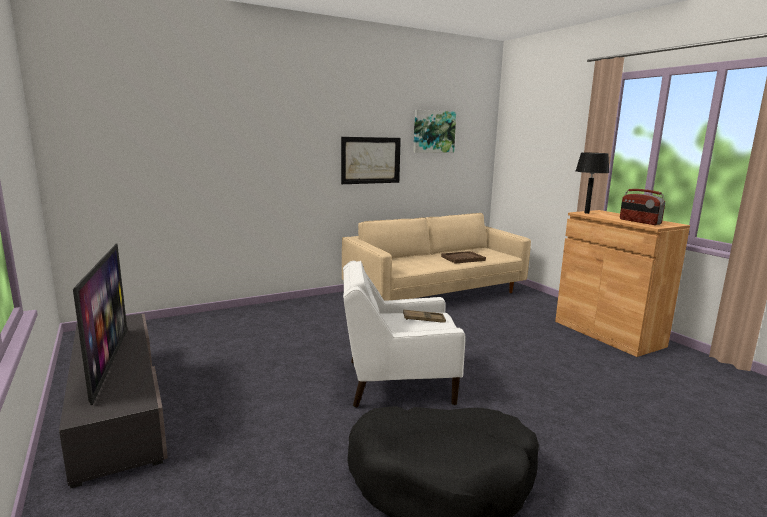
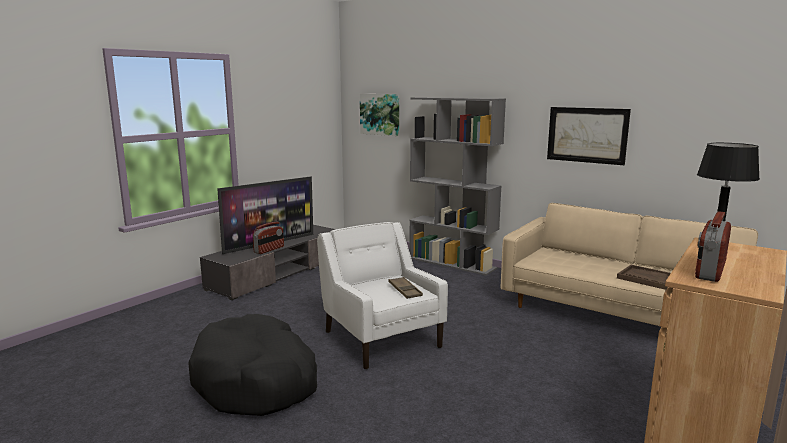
camera: 65 degrees right, 0 degrees up
(138, 367) = (269, 250): none -> radio
(263, 308) = (452, 263): none -> grey bookcase
(433, 132) = (691, 101): picture -> picture (380, 114)

